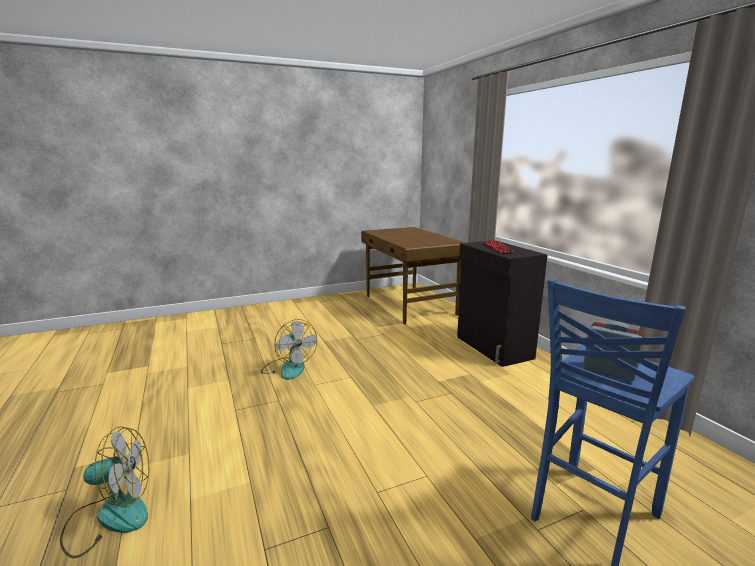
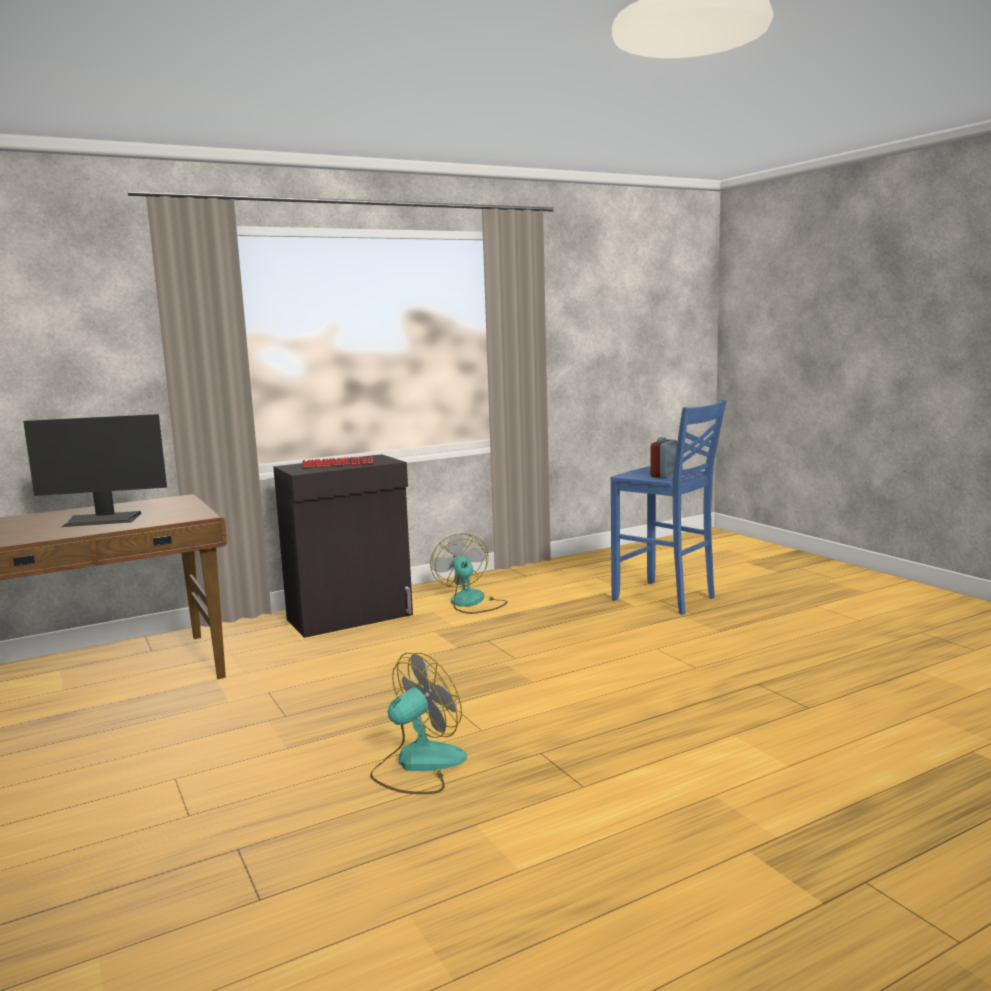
camera: 95 degrees left, 5 degrees down
(109, 517) = (864, 814): fan -> fan (471, 603)
(408, 237) = (103, 519): none -> monitor

